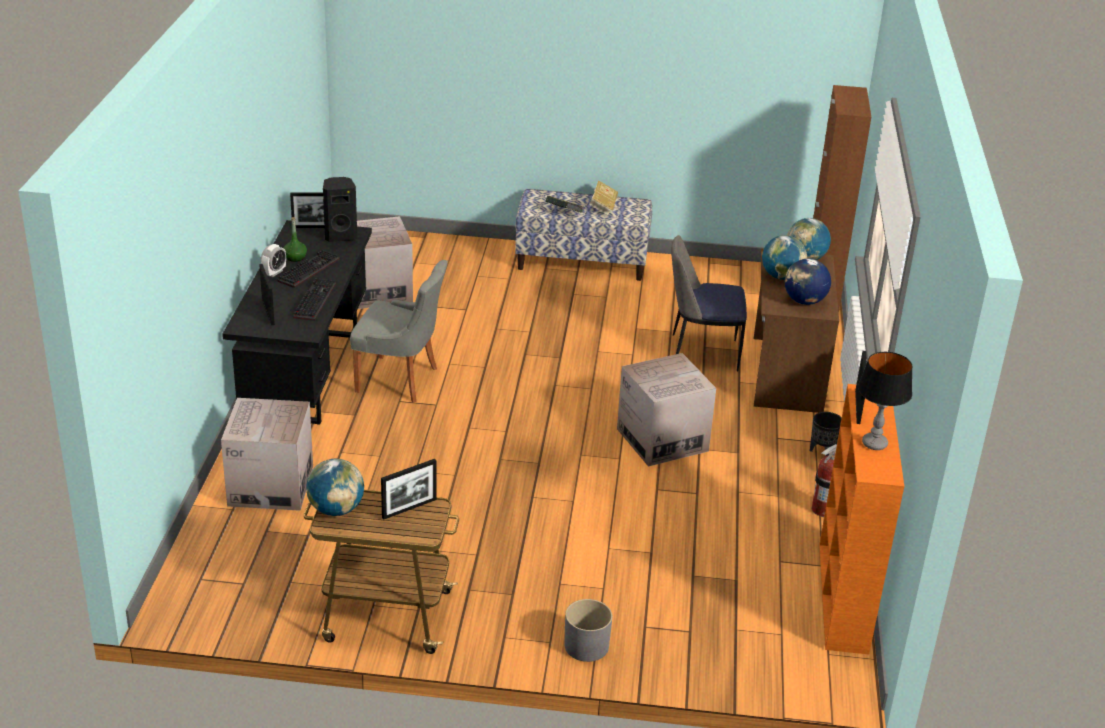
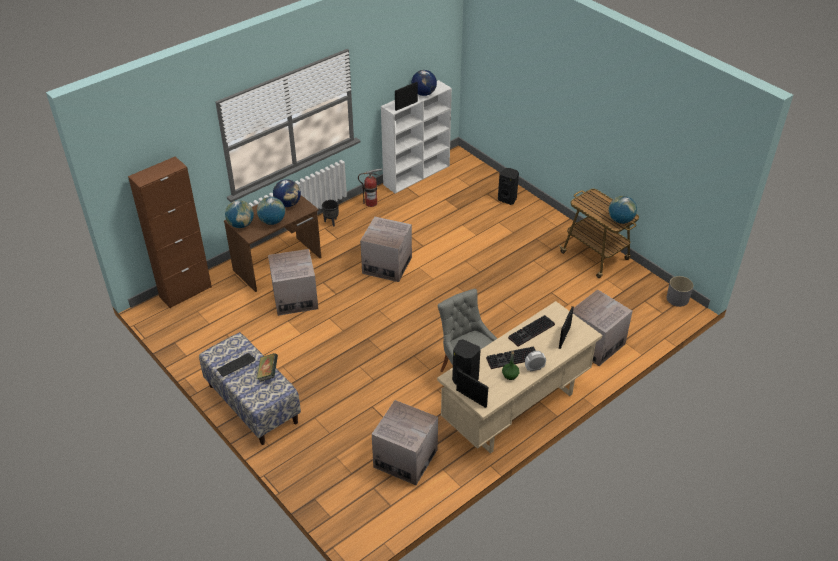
camera: 135 degrees left, 10 degrees up
(306, 374) = (515, 409): black desk -> beige desk
(409, 508) = (590, 206): picture frame -> none
(586, 646) = (530, 208): grey planter -> grey planter (677, 299)
(603, 206) = (236, 365): book -> keyboard
(643, 641) = (507, 199): none -> black speaker
(701, 353) = (295, 298): chair -> cardboard box
(843, 598) = (417, 174): orange bookcase -> white bookcase
(874, 444) = (424, 93): table lamp -> globe

